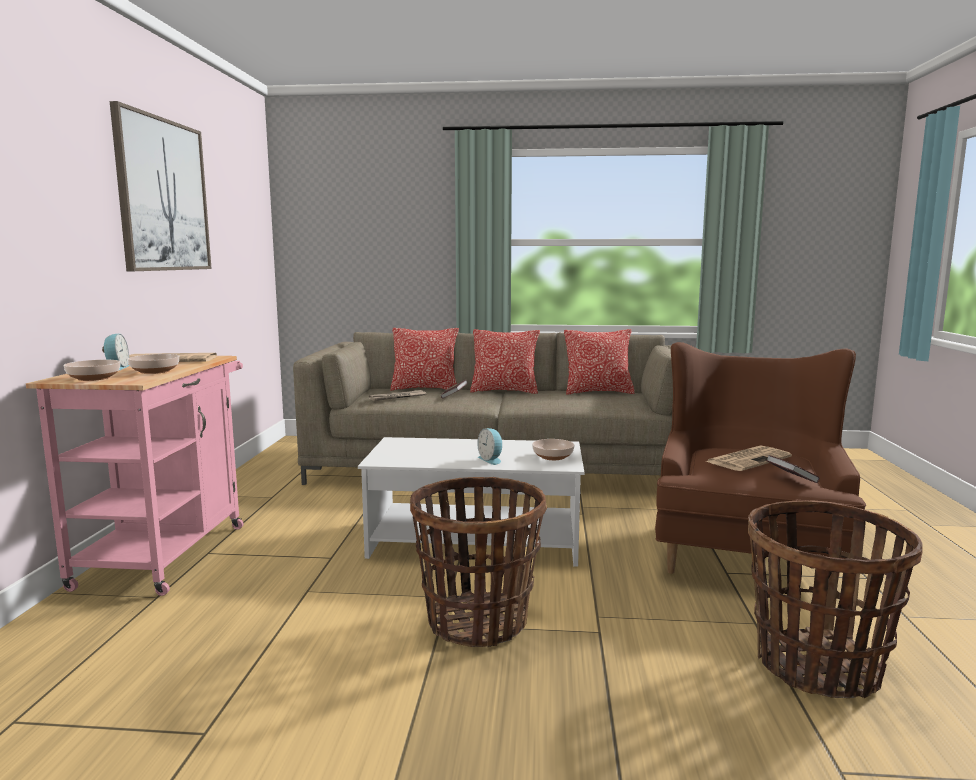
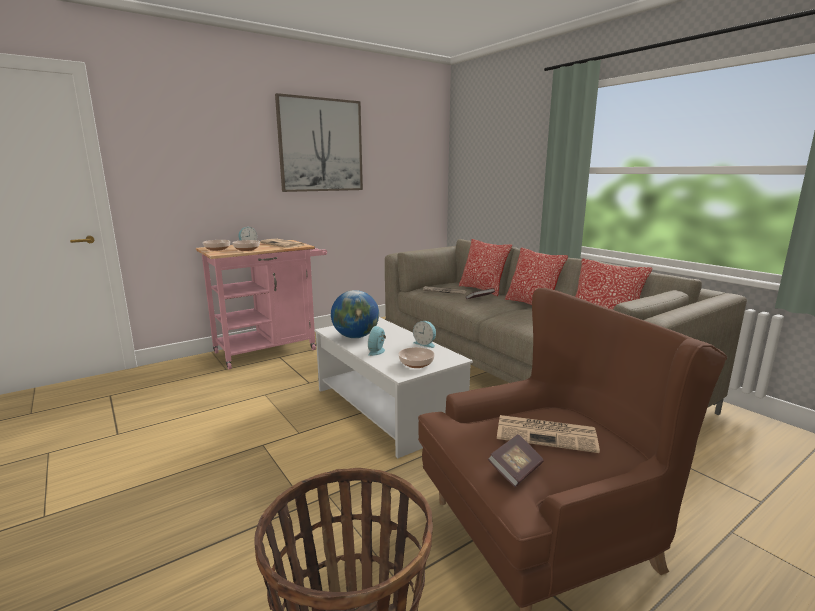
camera: 50 degrees right, 5 degrees up
(428, 457) = (356, 336): none -> globe
(477, 621) = (278, 454): basket -> none
(508, 442) = (425, 344): none -> alarm clock

